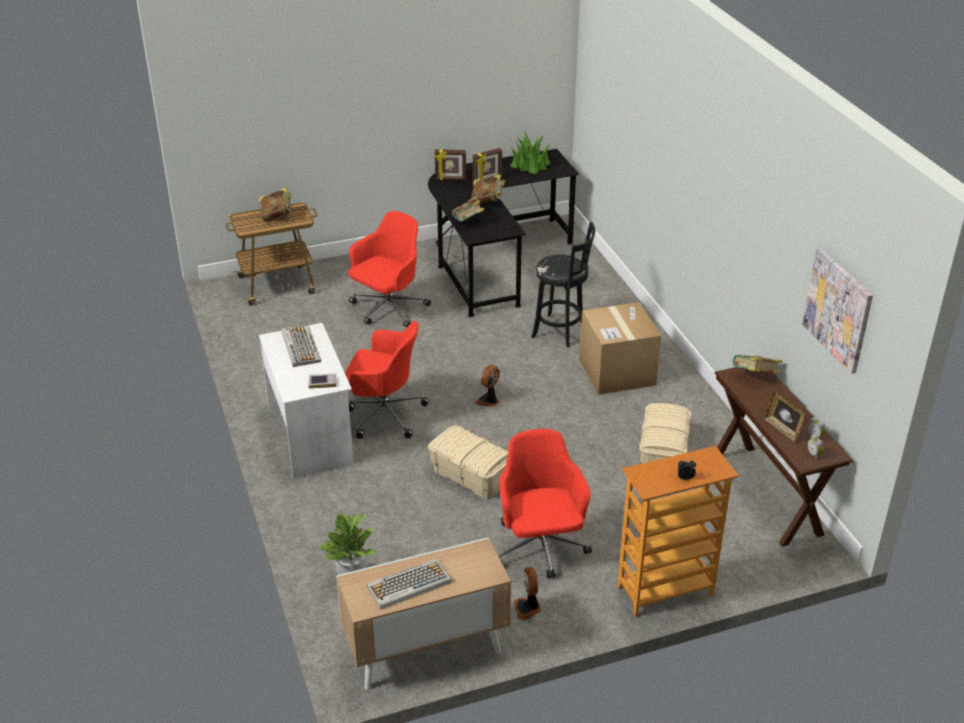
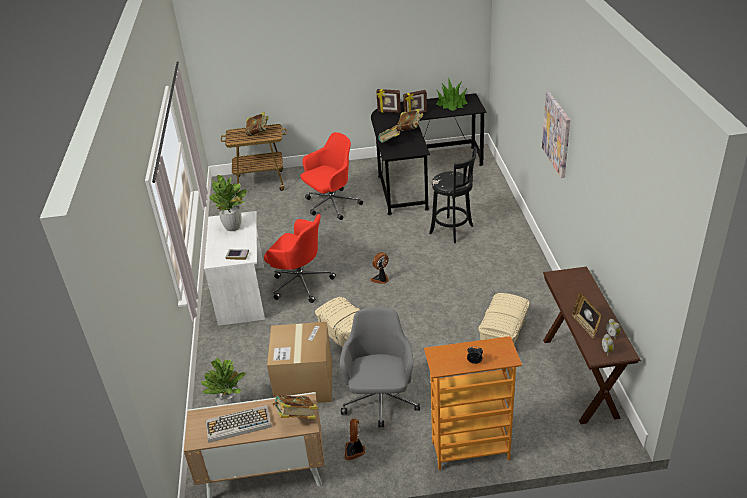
camera: 15 degrees right, 0 degrees up
(300, 346) = (233, 227): keyboard -> potted plant
(540, 548) = (381, 401): red office chair -> grey office chair
(617, 372) = (486, 265): cardboard box -> cardboard box (304, 383)
(754, 377) = (575, 279): book -> book (296, 417)
(838, 310) = (634, 228): picture -> picture (557, 134)

